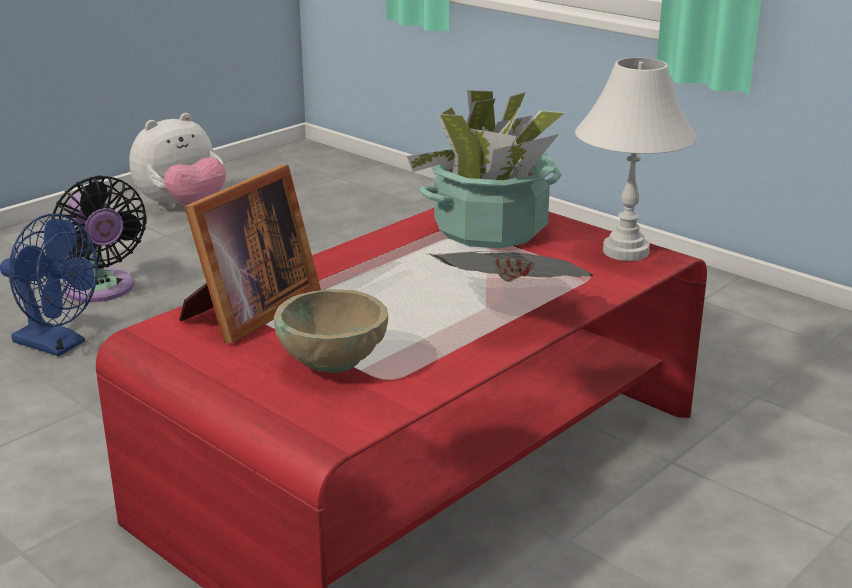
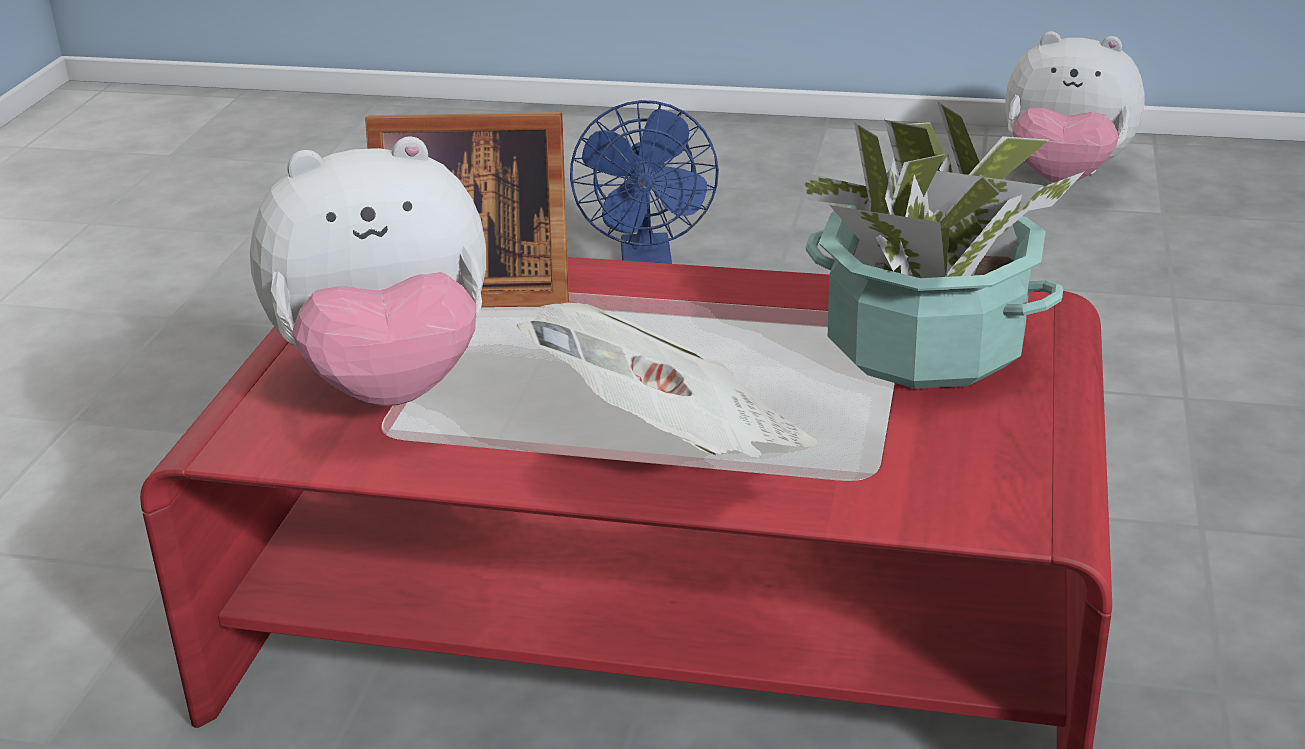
camera: 60 degrees right, 5 degrees up
(101, 290) = (793, 234): black fan -> none
(332, 363) = (388, 383): beige bowl -> plush toy
(625, 252) = (998, 480): white table lamp -> none

